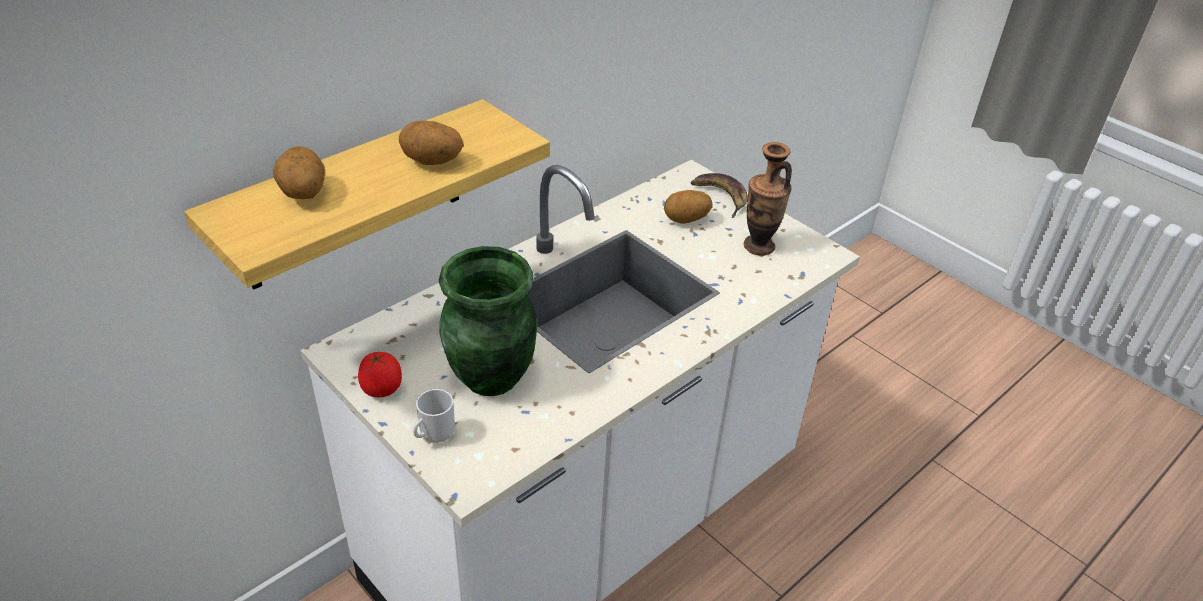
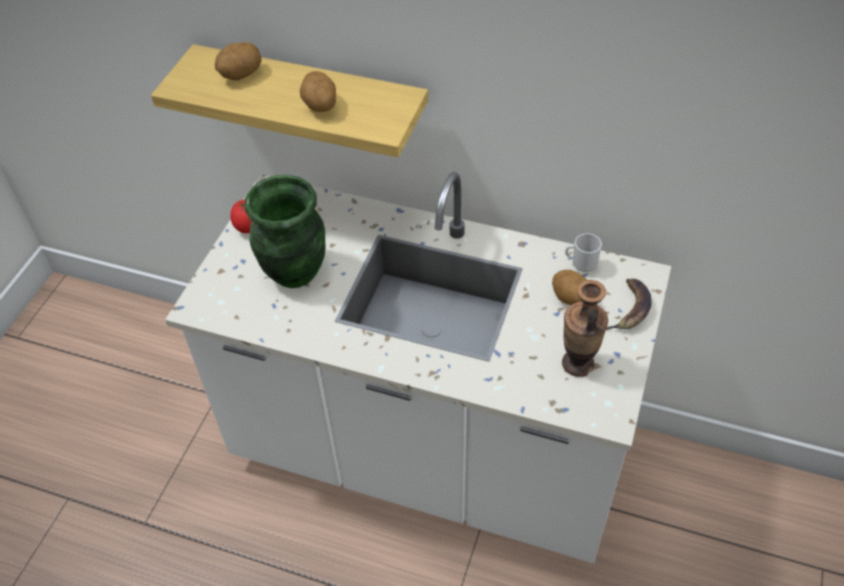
camera: 65 degrees right, 10 degrees up
(434, 435) = (225, 272): mug -> mug (582, 265)

